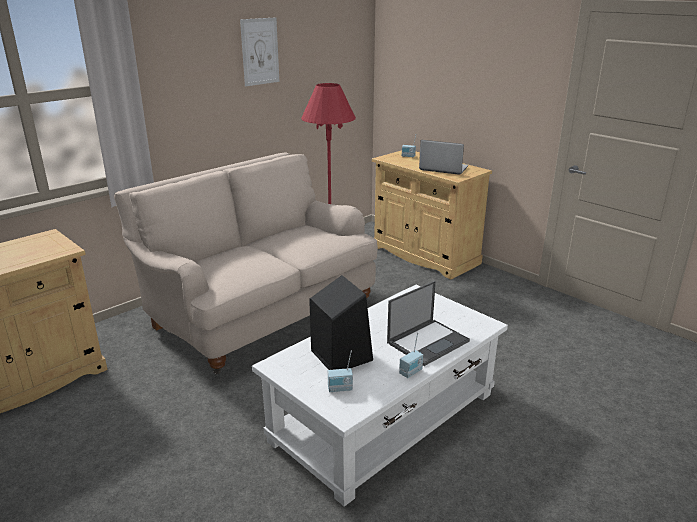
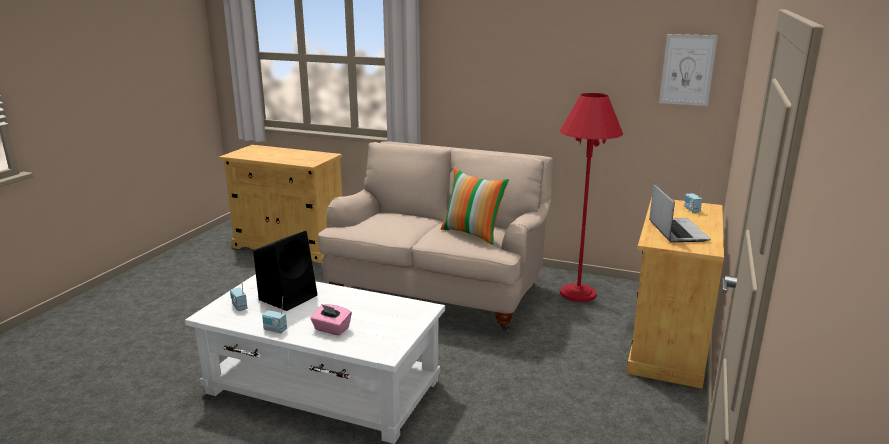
camera: 65 degrees right, 5 degrees down
(260, 51) = (559, 51): picture -> picture (687, 70)
(313, 236) = (472, 234): none -> pillow
(428, 341) = (331, 329): laptop -> pink tissue box

